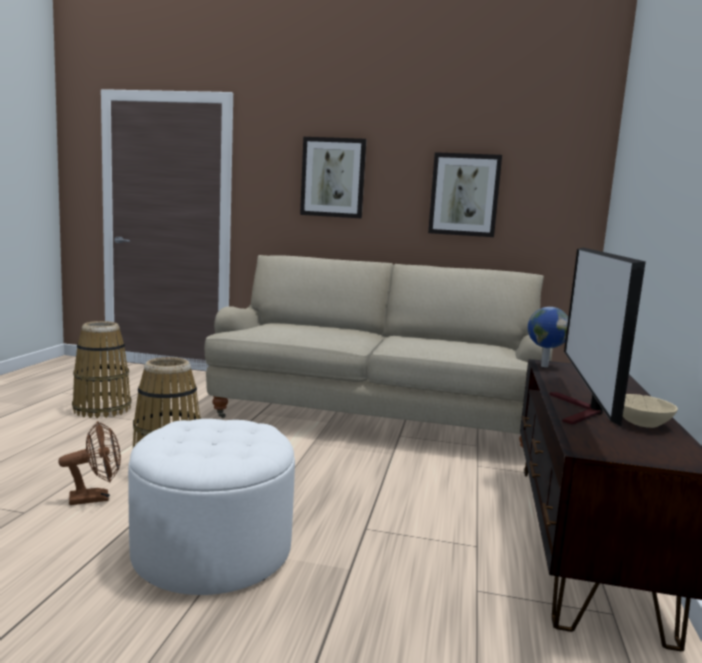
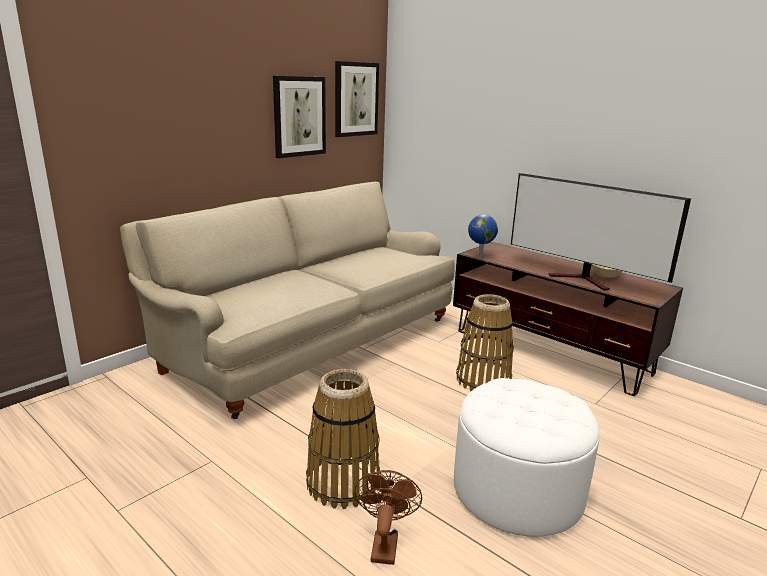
camera: 60 degrees left, 10 degrees up
(102, 409) = (102, 501): basket -> basket (483, 380)
(333, 177) = (178, 108): picture -> picture (355, 99)

